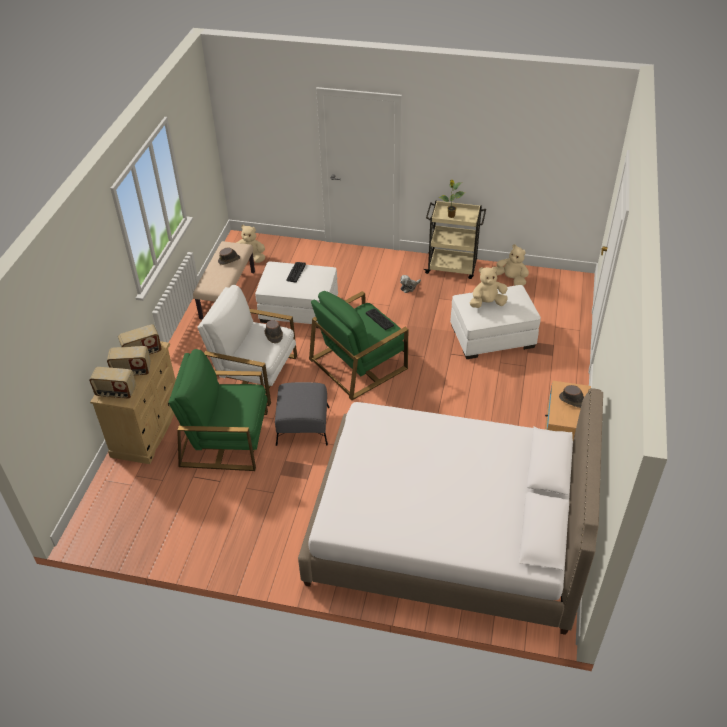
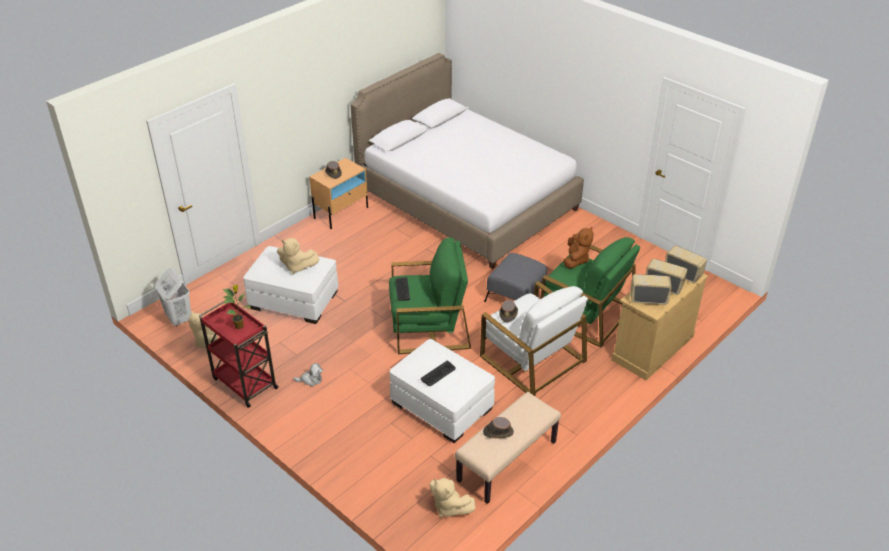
camera: 150 degrees left, 5 degrees down
(242, 416) = (576, 260): none -> brown plush toy
(452, 267) = (244, 383): beige cart -> red cart
(557, 285) = (179, 319): none -> white laundry basket

